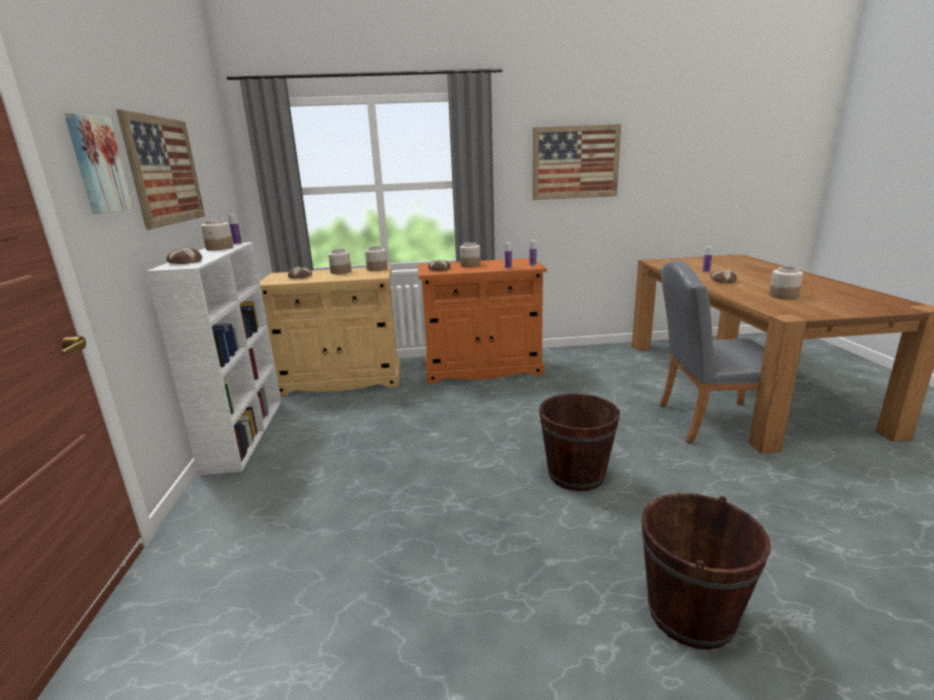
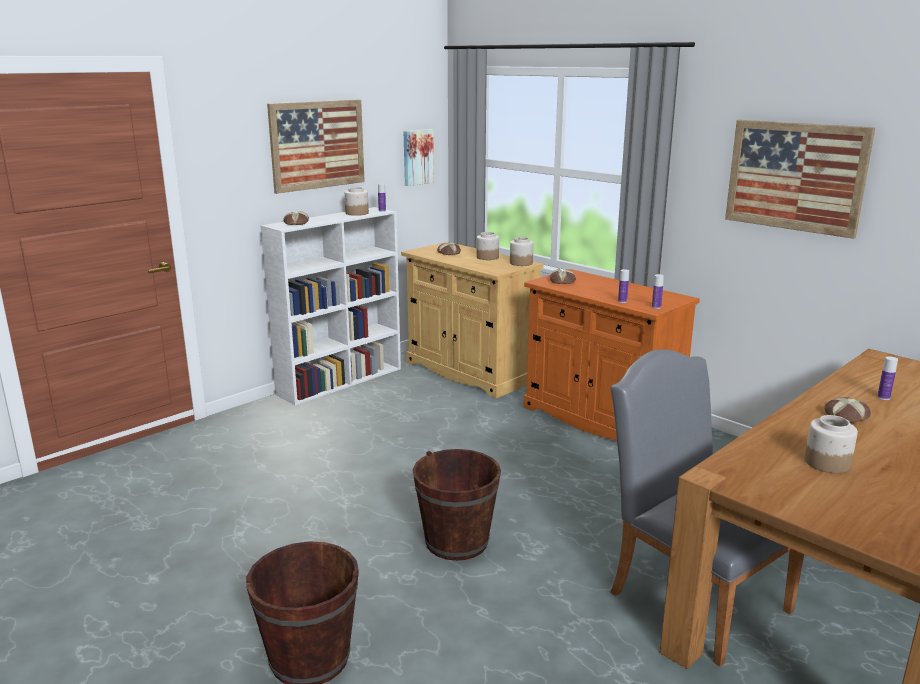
camera: 50 degrees right, 0 degrees up
(96, 165) = (230, 147): picture -> picture (417, 157)
(470, 265) = (604, 286): jar -> none

